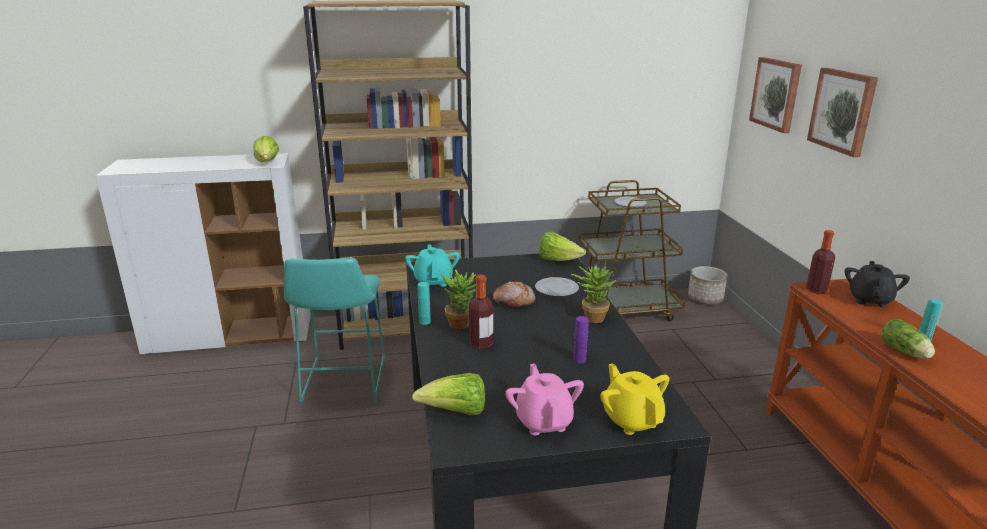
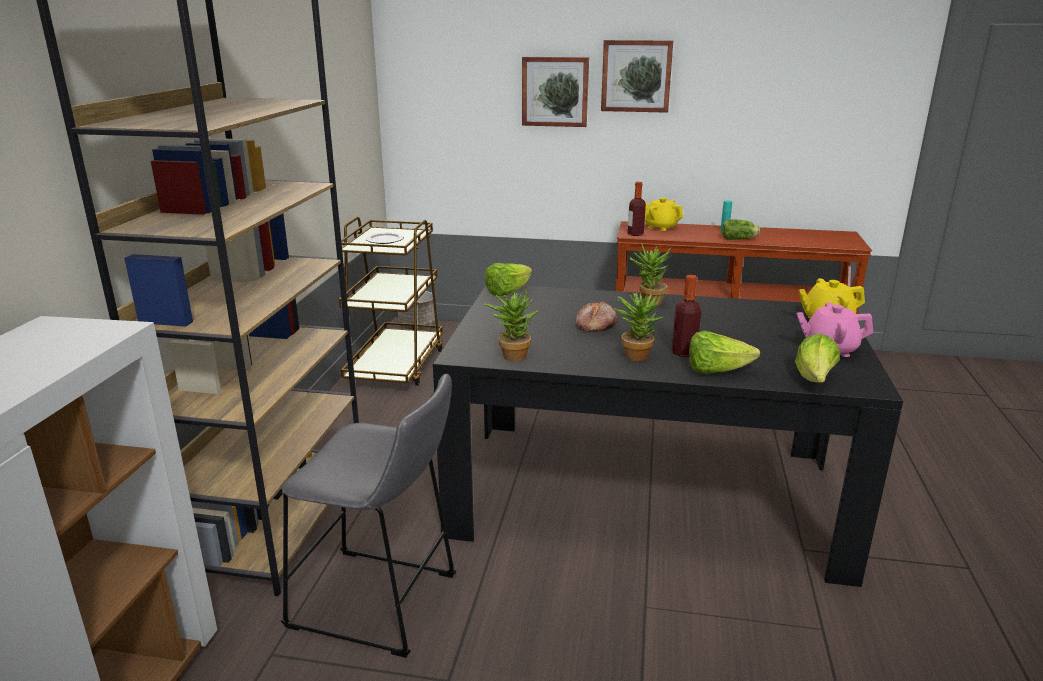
camera: 70 degrees left, 0 degrees up
(267, 163) = (97, 333): lettuce -> lettuce (716, 371)
(343, 383) = (381, 603): turquoise stool -> grey stool
(424, 322) = (620, 372): turquoise bottle -> none
(433, 281) = (512, 355): turquoise teapot -> potted plant
(557, 288) = (577, 304): plate -> none
(579, 360) = (729, 320): purple bottle -> none
(776, 94) = (455, 91): picture -> picture (636, 76)
(870, 300) = (660, 227): black teapot -> yellow teapot

